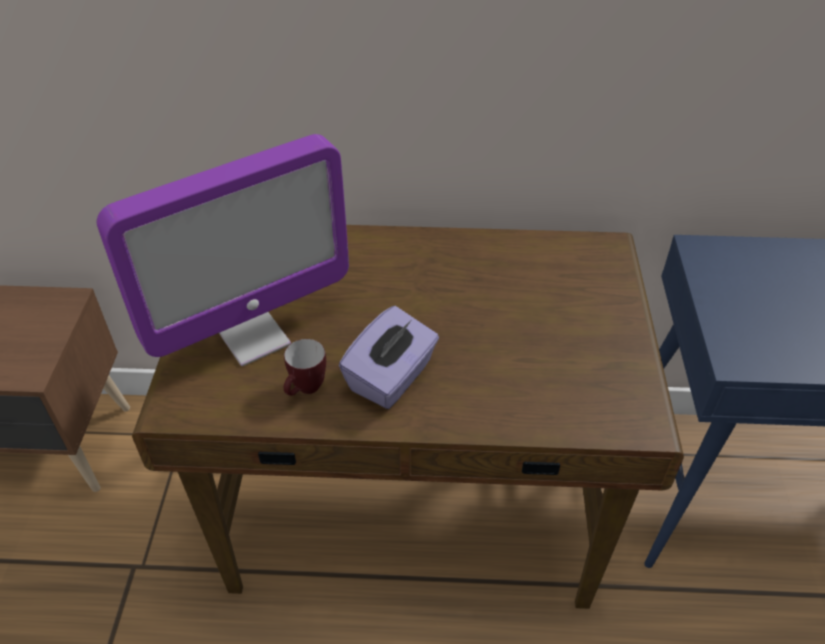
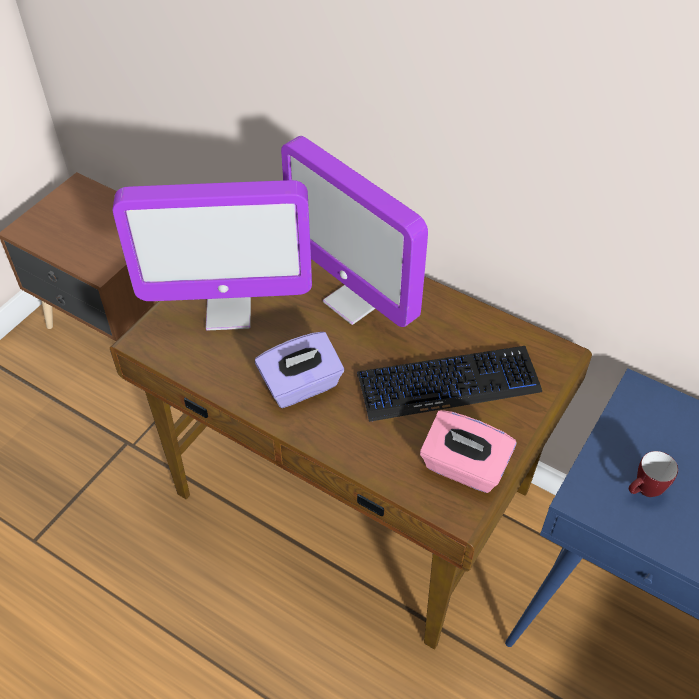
camera: 30 degrees right, 5 degrees up
(306, 390) = (236, 368): mug -> mug (644, 492)
(382, 275) = (354, 301): none -> monitor
(535, 313) = (448, 384): none -> keyboard
(613, 382) = (463, 467): none -> pink tissue box

